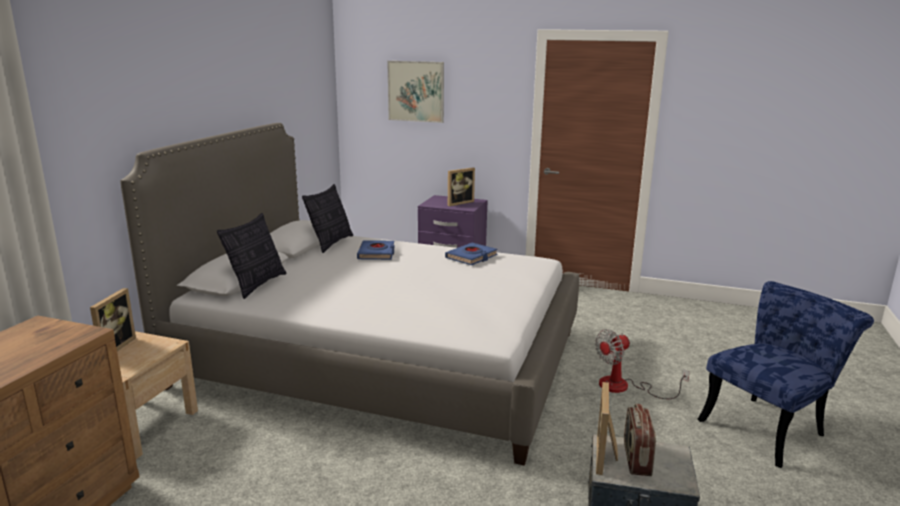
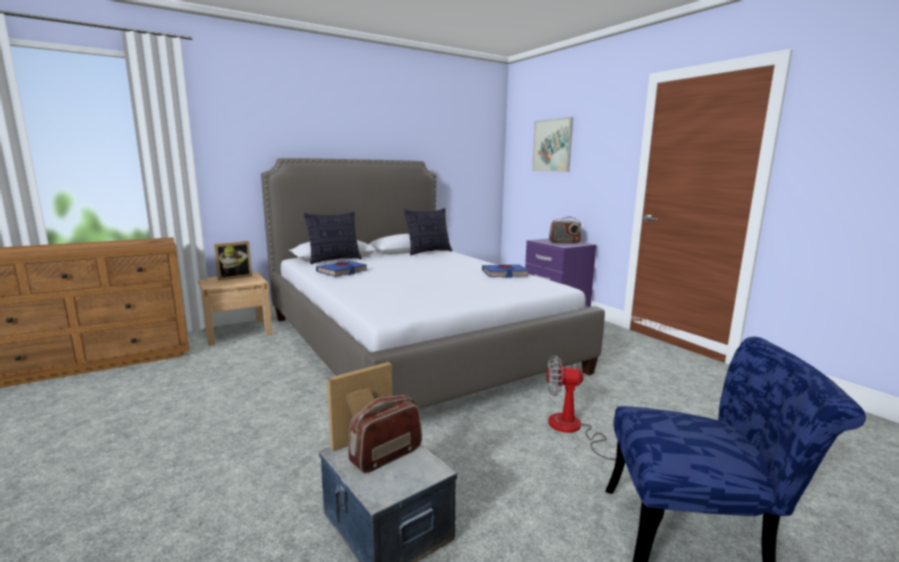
camera: 40 degrees right, 5 degrees down
(377, 253) = (442, 261): blue book -> blue book (342, 272)
(458, 203) = (564, 242): picture frame -> radio

